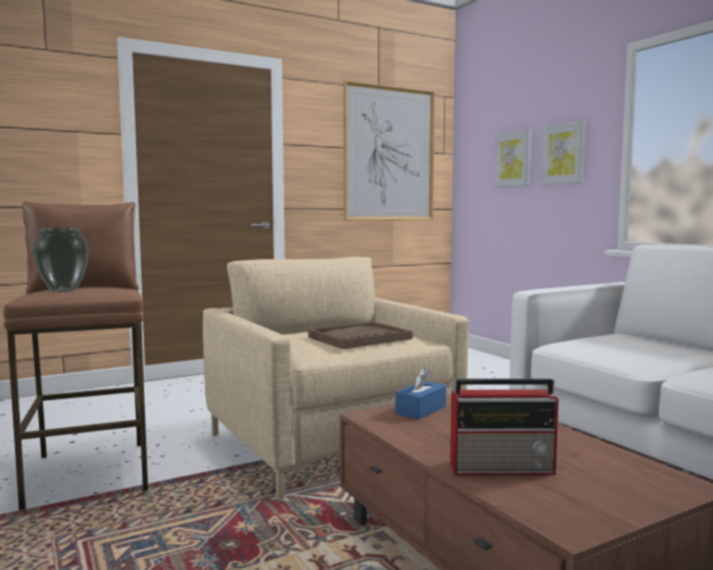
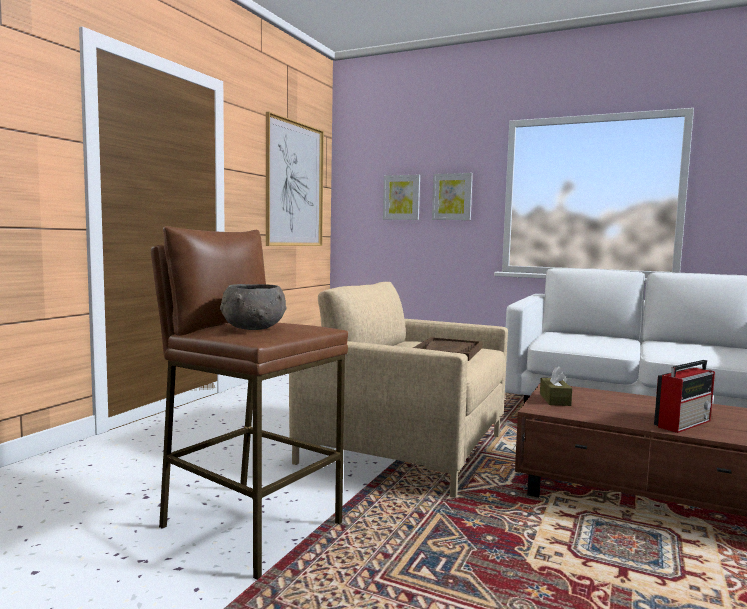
camera: 35 degrees left, 0 degrees up
(62, 290) = (252, 328): vase -> grey bowl
(421, 410) = (554, 399): blue tissue box -> brown tissue box

